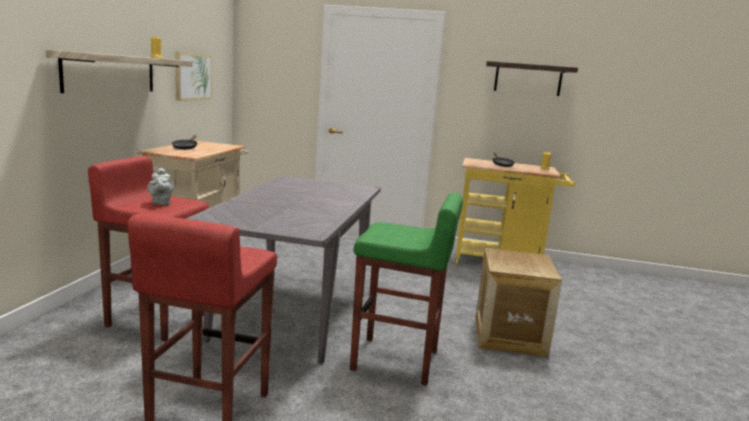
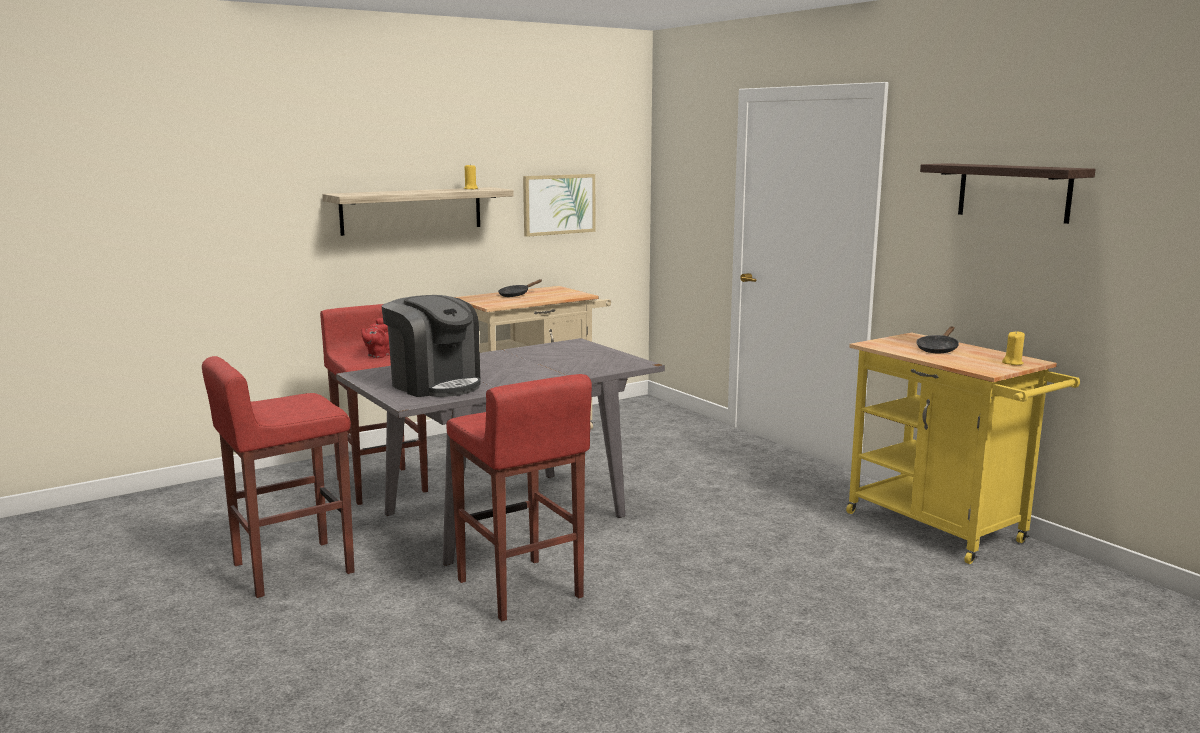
camera: 45 degrees right, 0 degrees up
(161, 203) = (378, 355): grey teapot -> red teapot
(288, 218) = (435, 384): none -> coffee machine
(396, 361) = (519, 590): green stool -> red stool
(509, 335) = (720, 614): crate -> none

